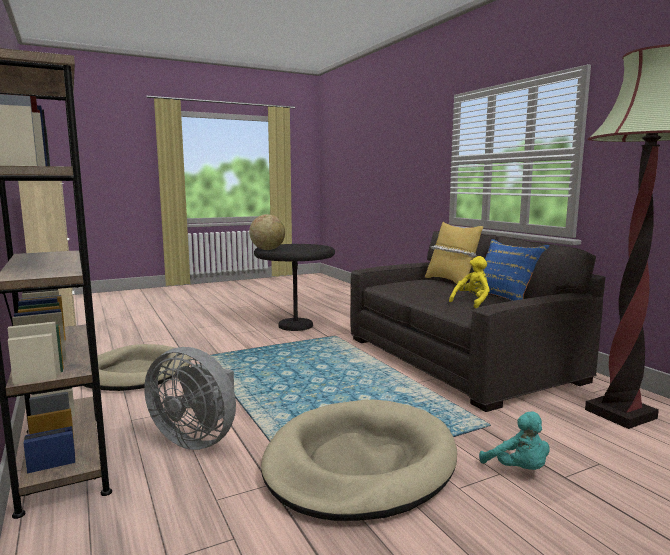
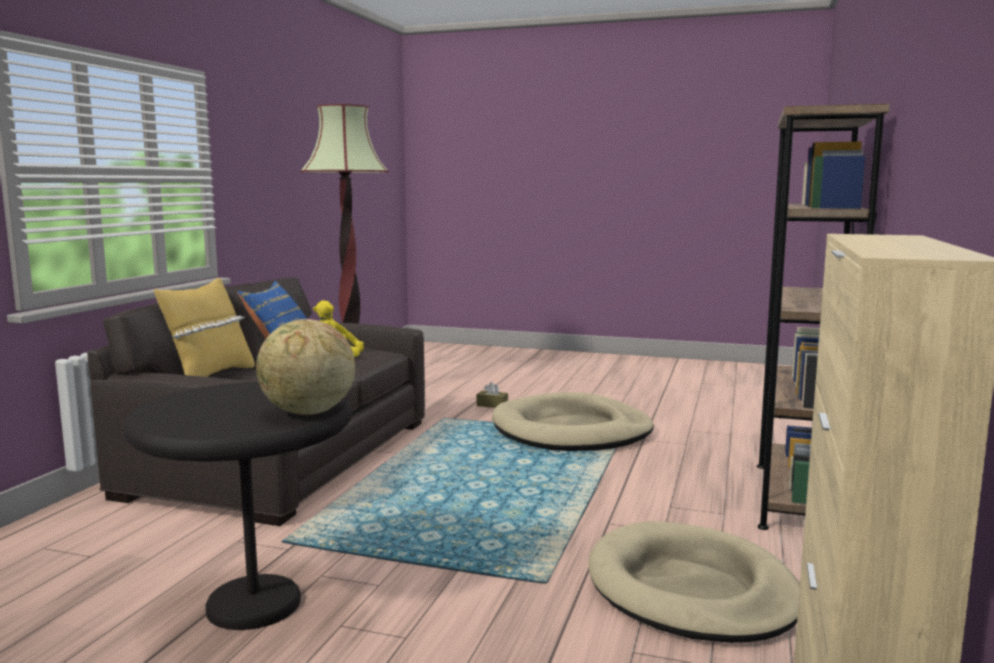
camera: 135 degrees left, 0 degrees up
(197, 439) = (668, 476): grey fan -> none
(518, 469) = (492, 405): turquoise plush toy -> brown tissue box

